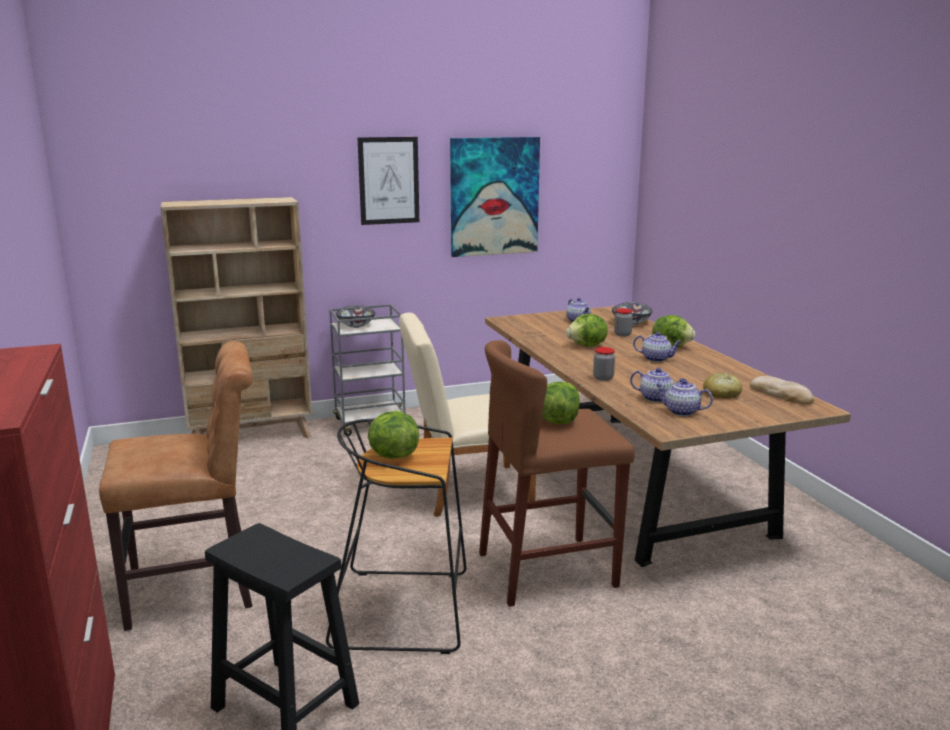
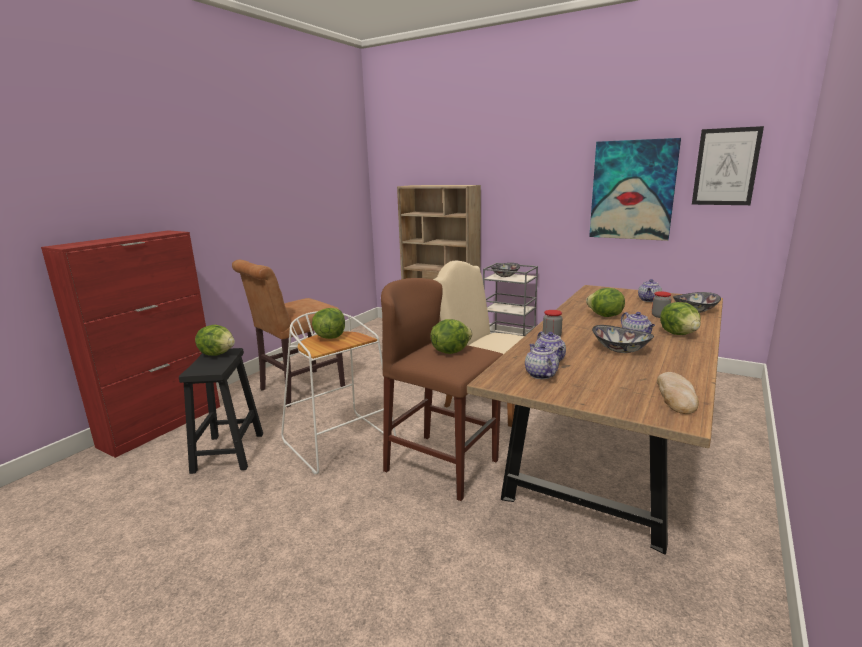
camera: 50 degrees right, 0 degrees up
(199, 589) = (298, 389): brown chair -> brown chair turned 105 degrees clockwise
(248, 544) = (218, 353): none -> lettuce
(389, 180) = (546, 175): picture -> picture (726, 167)
(405, 609) = (341, 442): black stool -> white stool
(672, 372) = (620, 350): none -> bowl
(721, 394) = (615, 376): bread -> none

